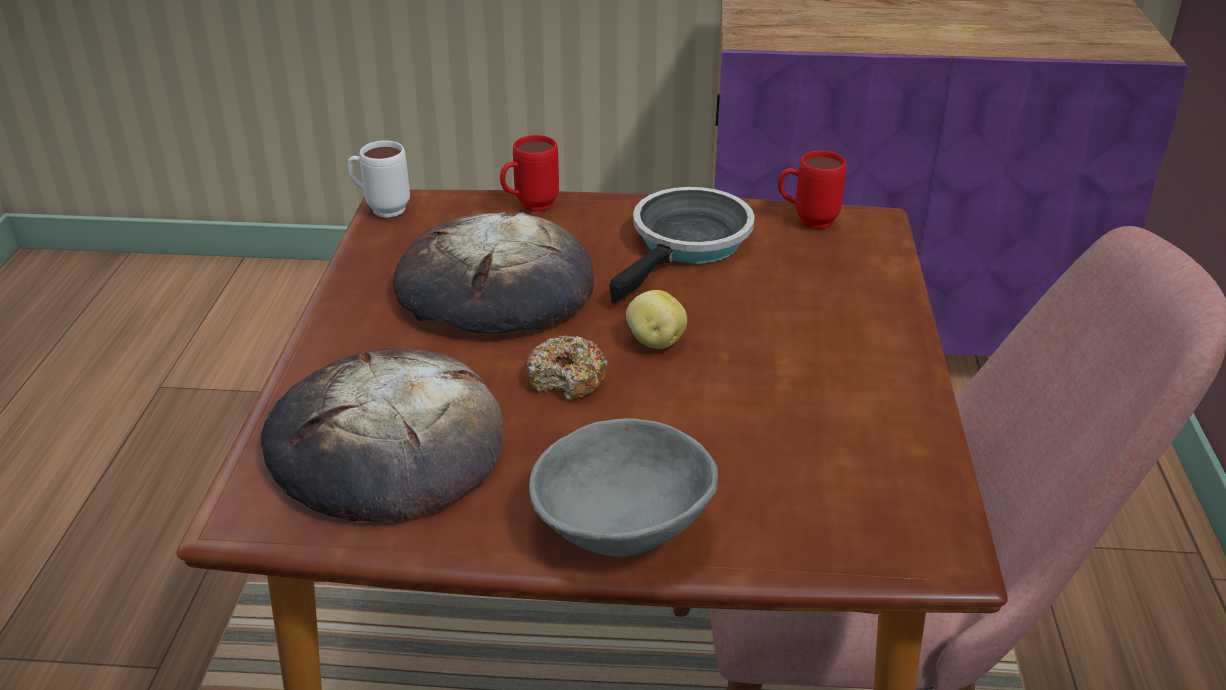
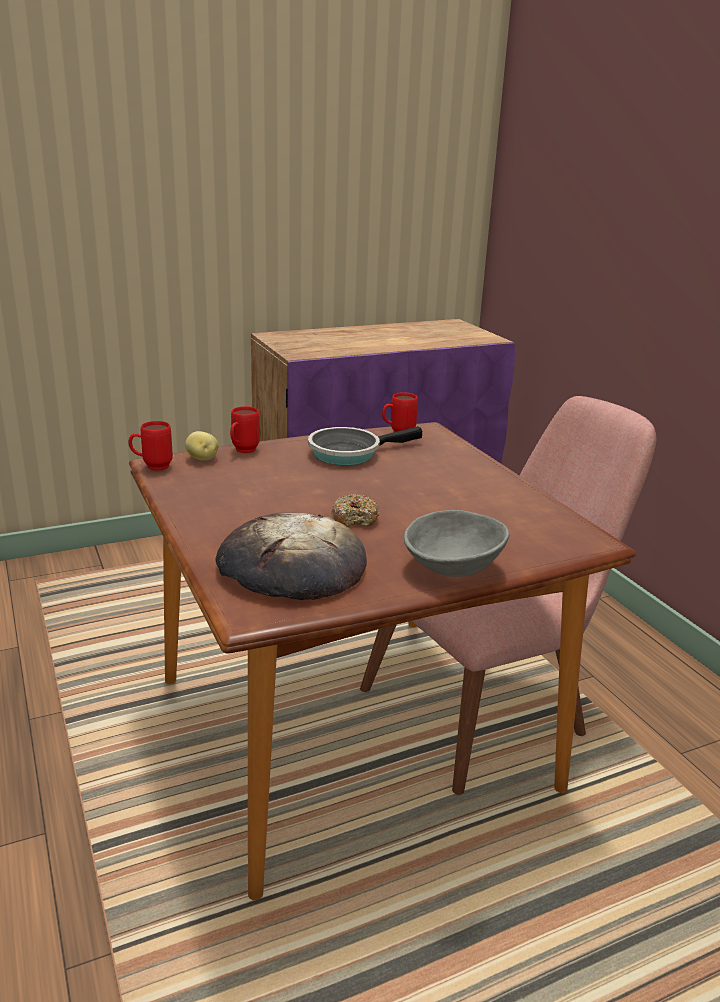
camera: 30 degrees left, 10 degrees down
(381, 209) = (152, 467): white mug -> red mug
(494, 288) = (267, 489): bread -> none
(654, 341) = (380, 494): potato -> potato (202, 458)
(687, 245) = (349, 453): frying pan -> frying pan turned 120 degrees counterclockwise

